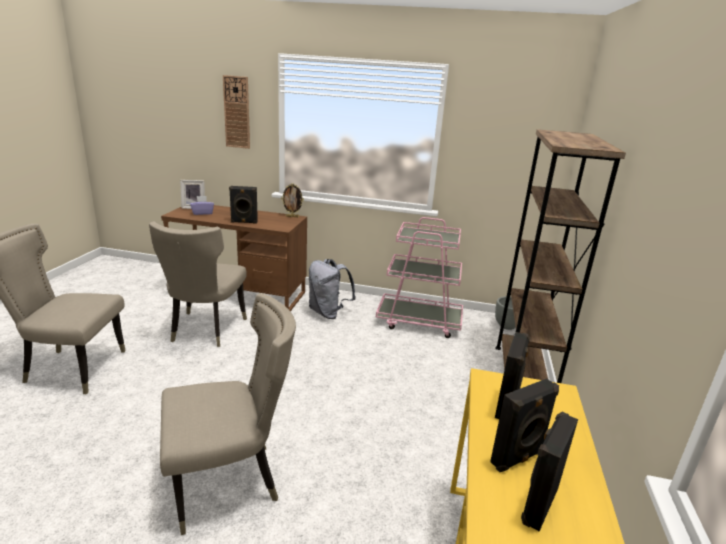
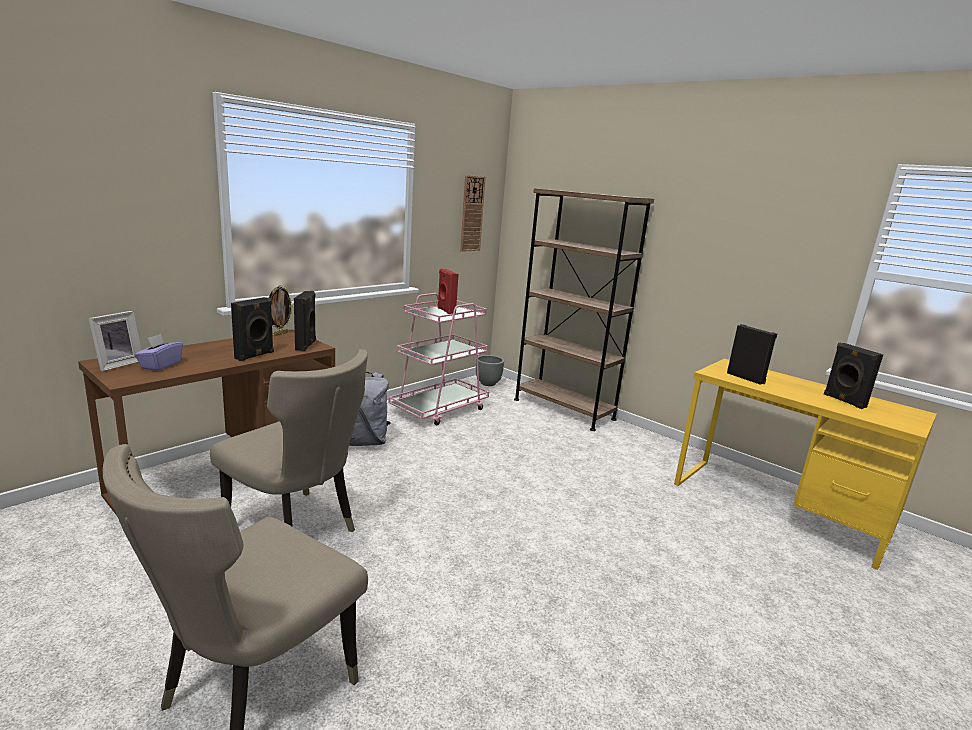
camera: 60 degrees left, 5 degrees down
(231, 481) = (621, 586): beige chair -> none
(237, 112) = (143, 186): wall clock -> wall clock (472, 214)
(433, 236) = (445, 311): none -> red speaker
(518, 458) = (802, 392): black speaker -> black speaker (306, 345)

